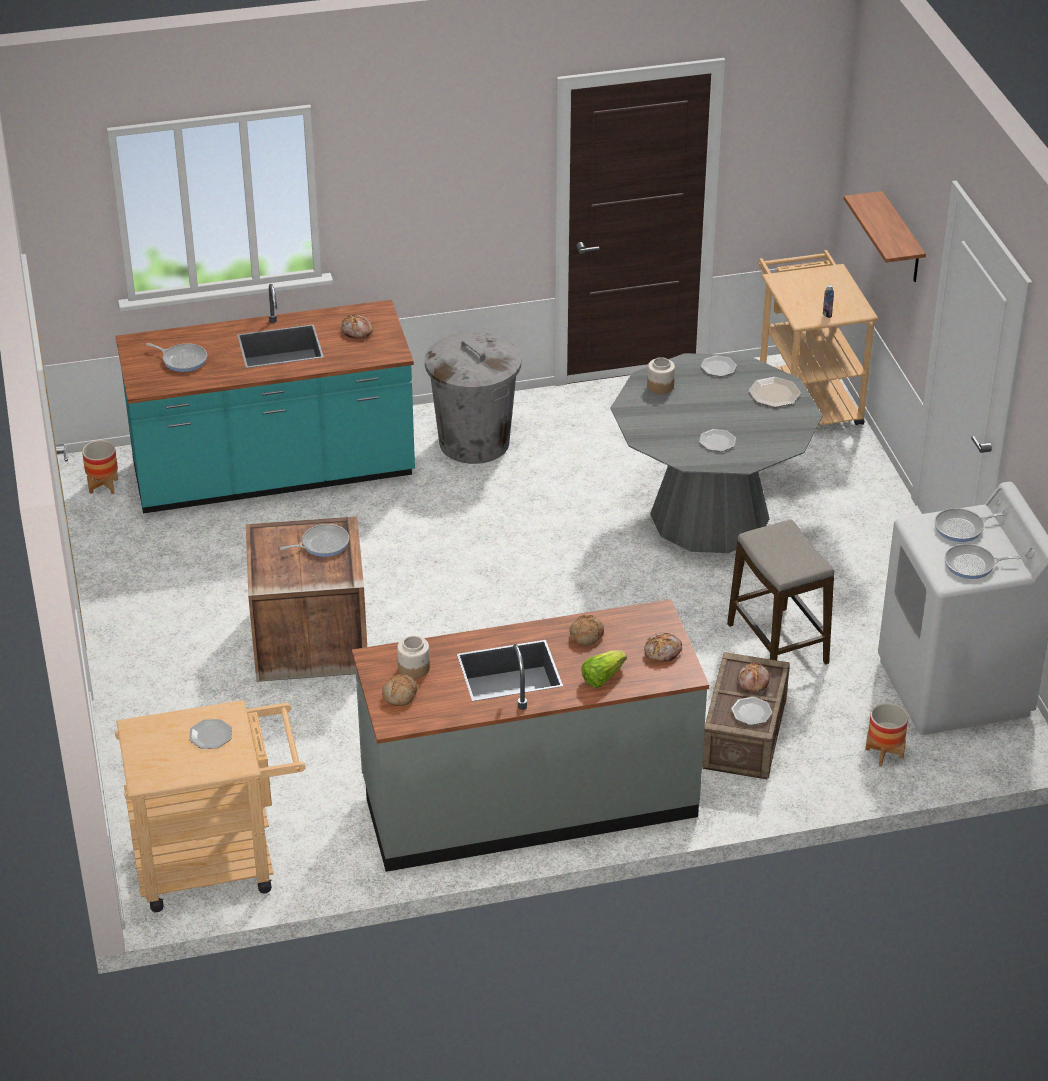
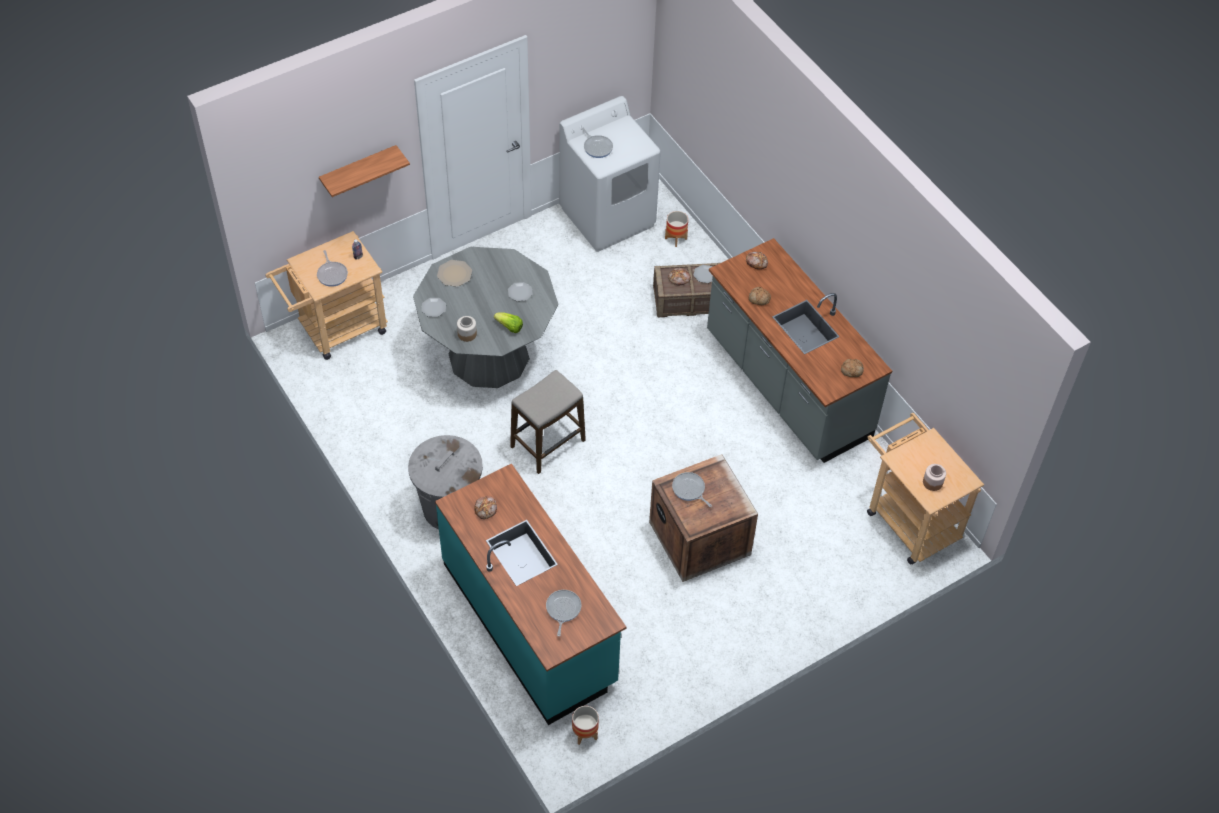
camera: 110 degrees left, 15 degrees up
(211, 735) = (918, 461): plate -> none
(414, 668) = (826, 370): jar -> jar (932, 482)
(602, 677) = (791, 284): lettuce -> lettuce (509, 327)
(777, 644) = (603, 300): stool -> stool (548, 444)
(972, 565) = (629, 139): frying pan -> frying pan (332, 274)

